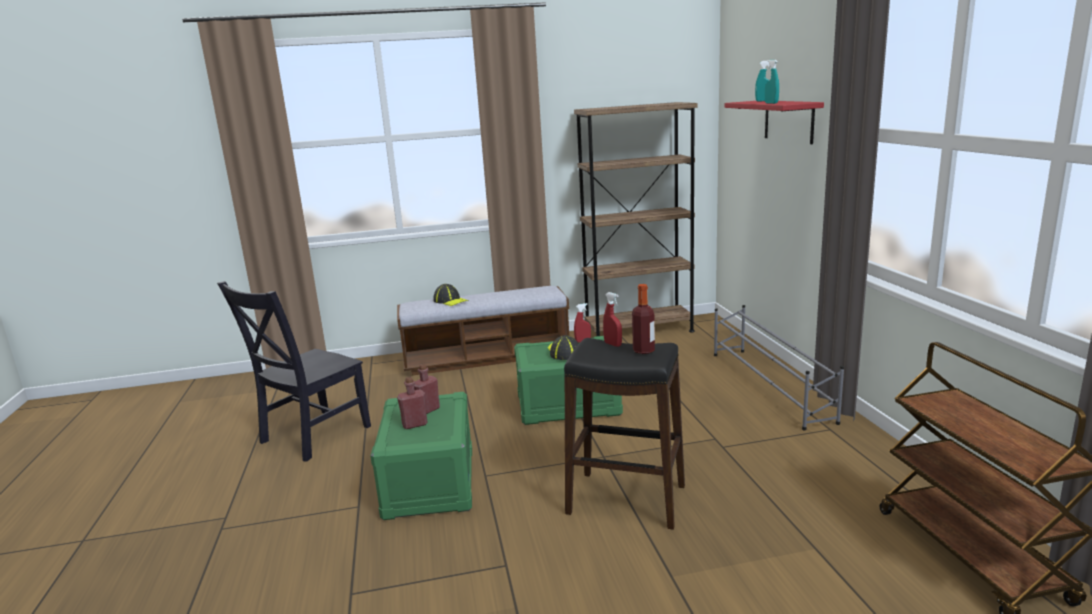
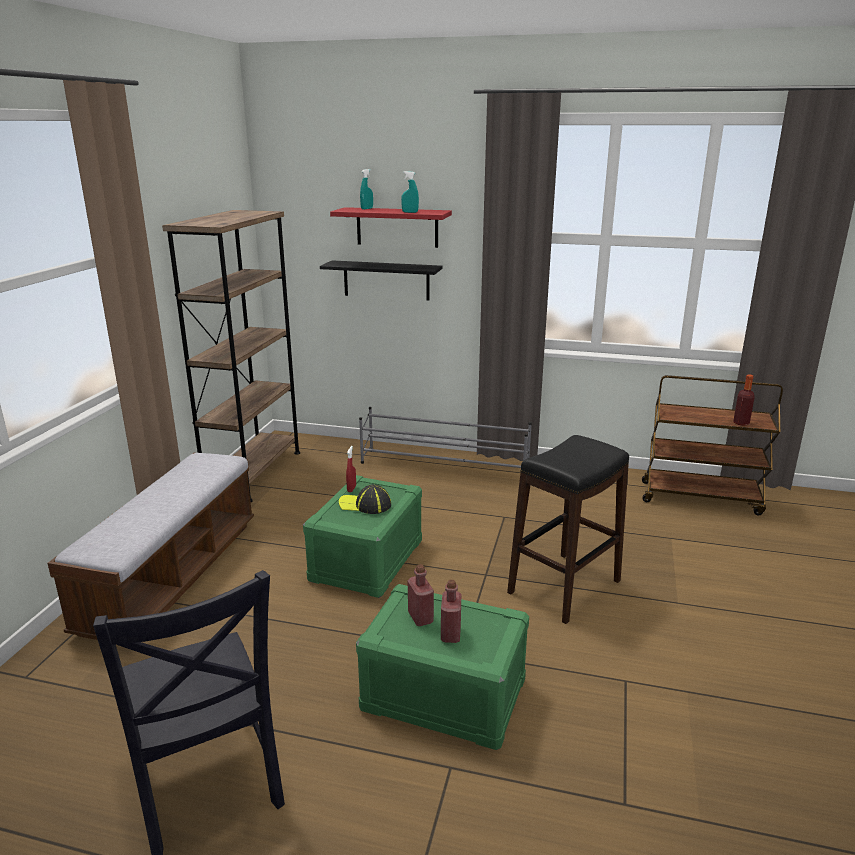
camera: 65 degrees left, 5 degrees up
(450, 301) = (135, 519): cap -> none
(613, 344) = (558, 453): red spray bottle -> none
(643, 350) = (587, 447): bottle -> bottle (741, 423)
(779, 177) = (386, 280): none -> black shelf

